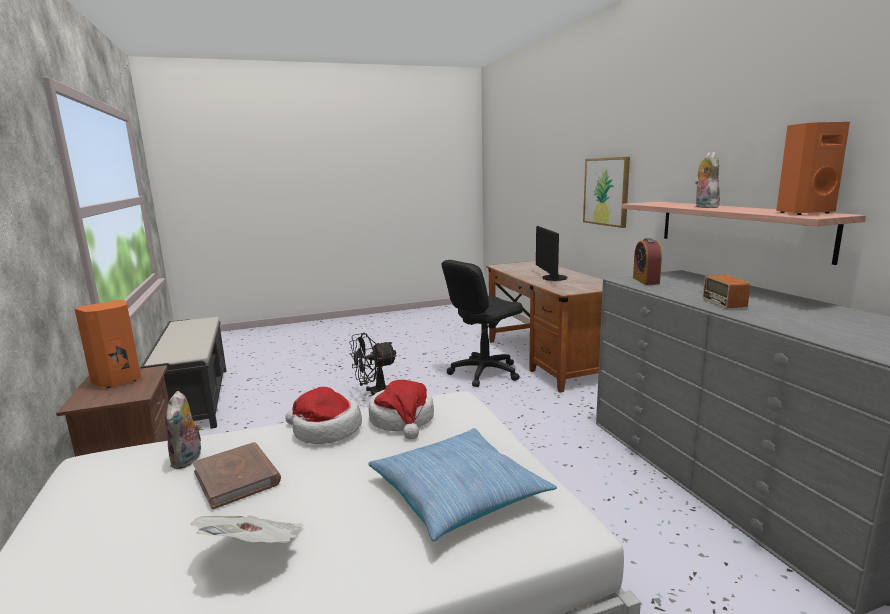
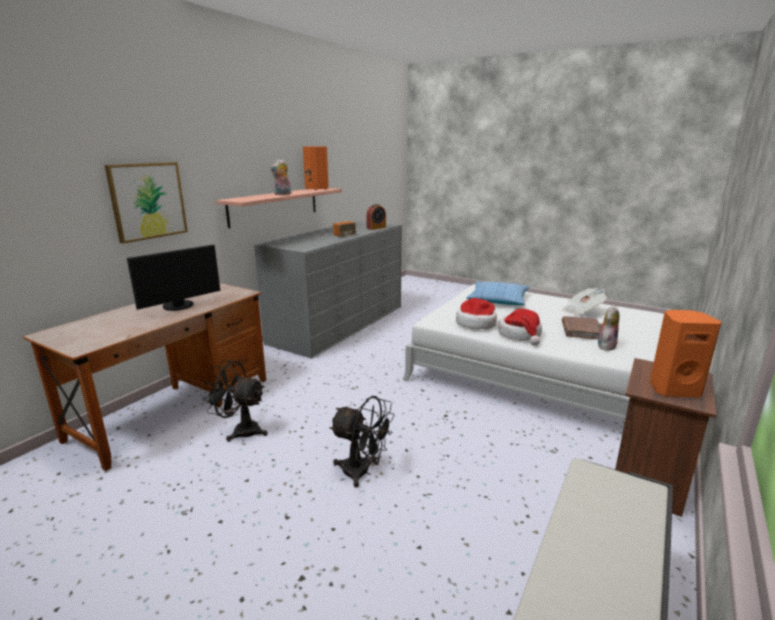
camera: 130 degrees left, 5 degrees up
(484, 372) = (240, 430): black office chair -> black fan
(646, 281) = (303, 245): alarm clock -> alarm clock (376, 228)

